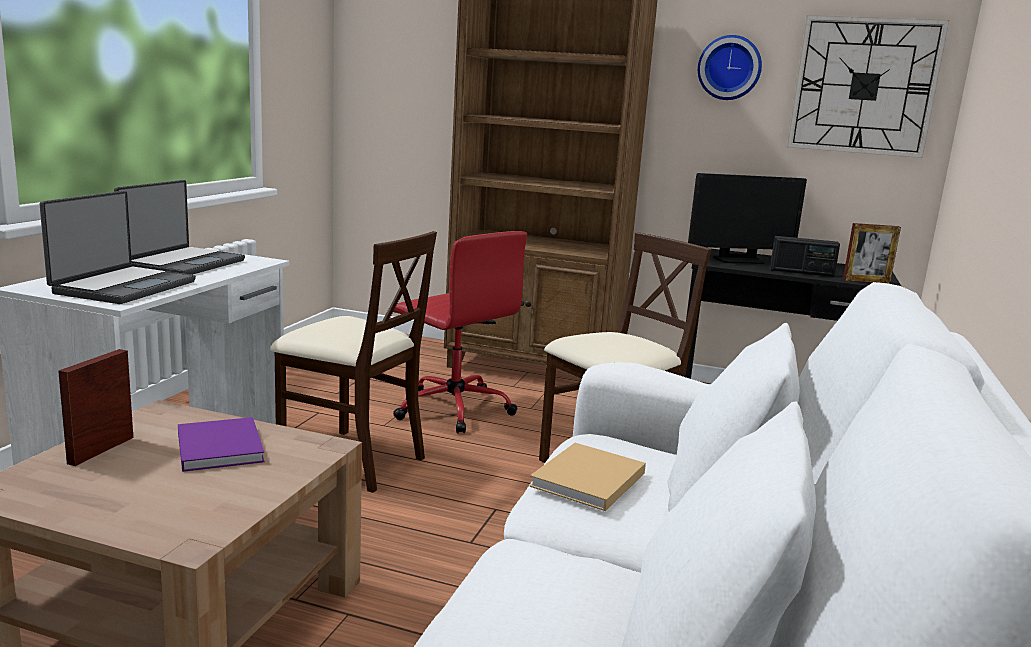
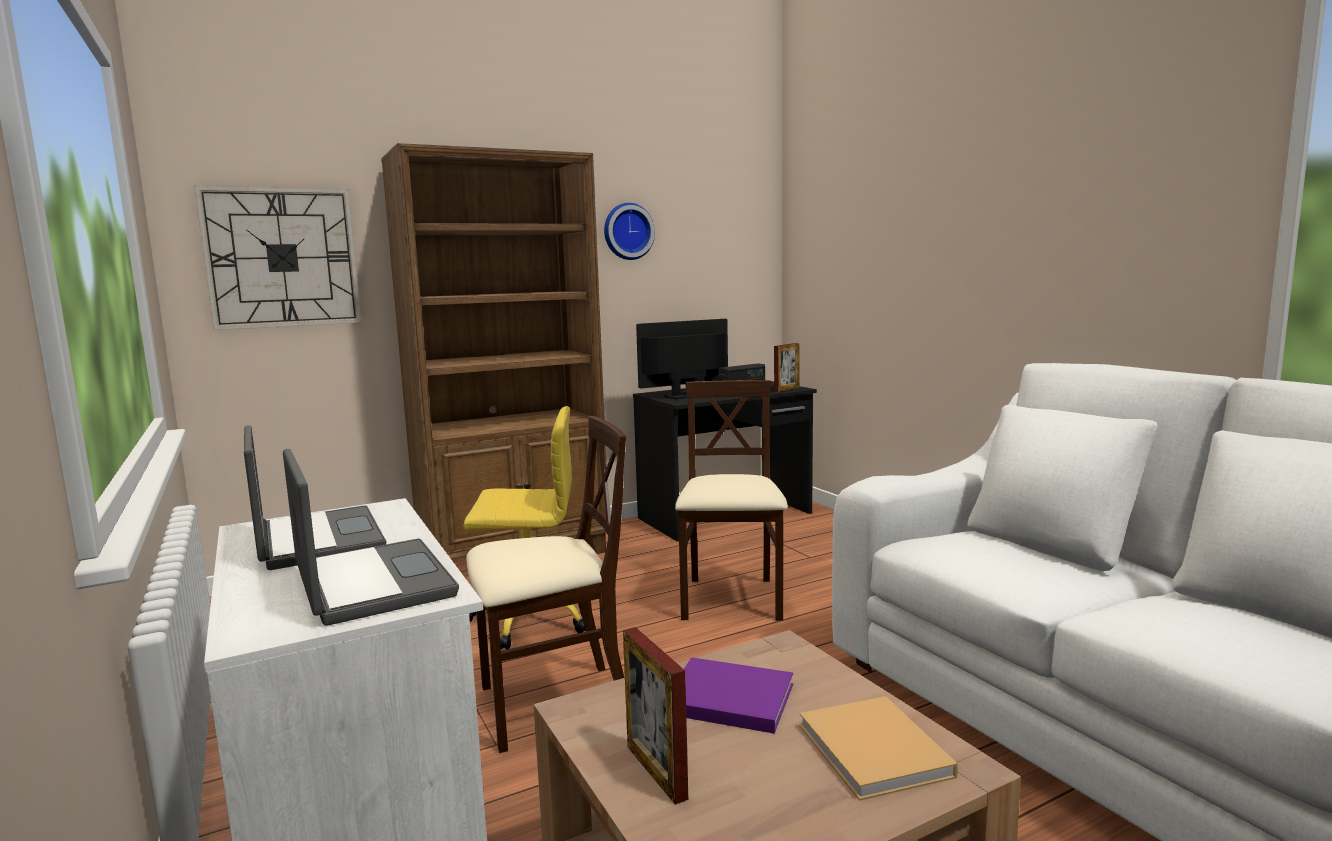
camera: 45 degrees left, 5 degrees down
(453, 408) = (529, 617): red office chair -> yellow office chair
(586, 481) = (996, 566): beige book -> beige book (876, 753)
(738, 260) = (686, 395): monitor -> monitor turned 150 degrees counterclockwise
(864, 86) = (724, 240): wall clock -> wall clock (282, 258)

